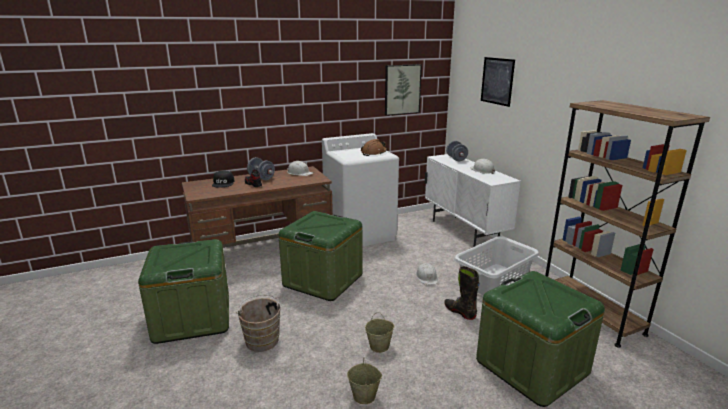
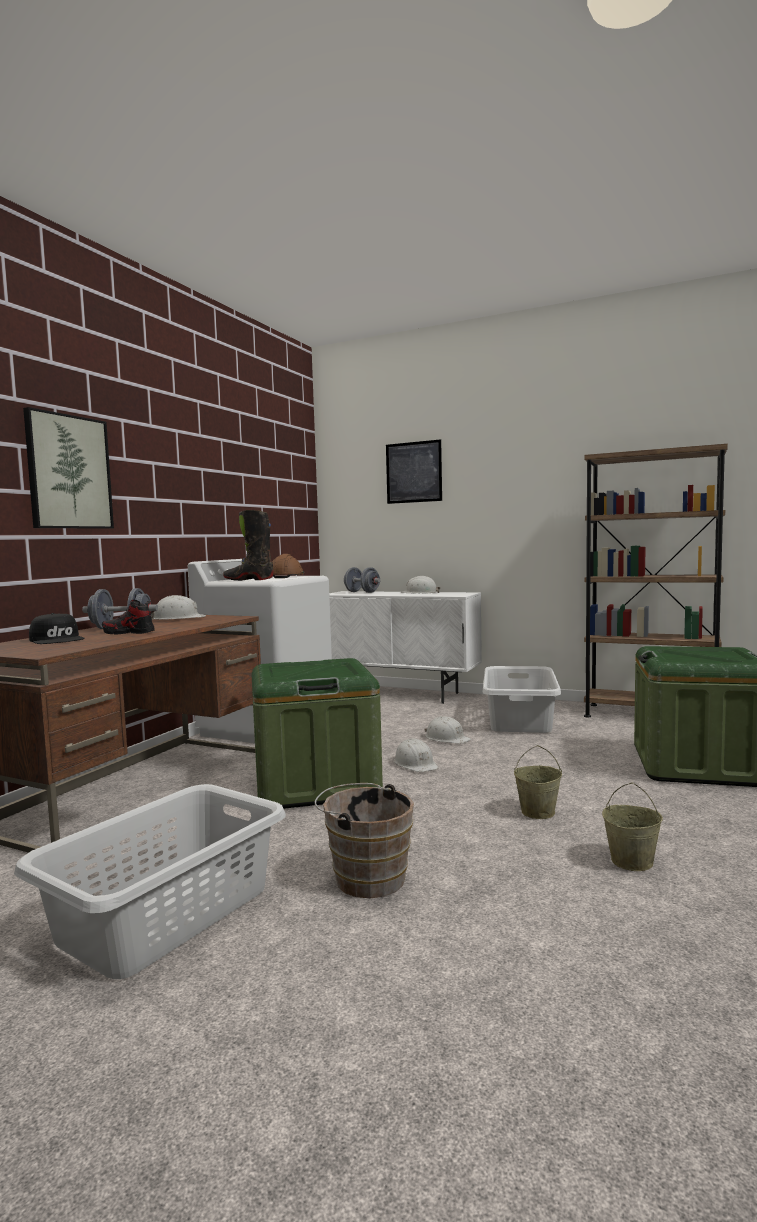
camera: 40 degrees left, 15 degrees down
(192, 318) = (164, 914): green storage box -> grey laundry basket
(381, 288) = (415, 764): none -> white hard hat
(402, 89) = (273, 494): picture -> picture (69, 472)
(460, 312) = (547, 752): black boot -> black boot (249, 580)

